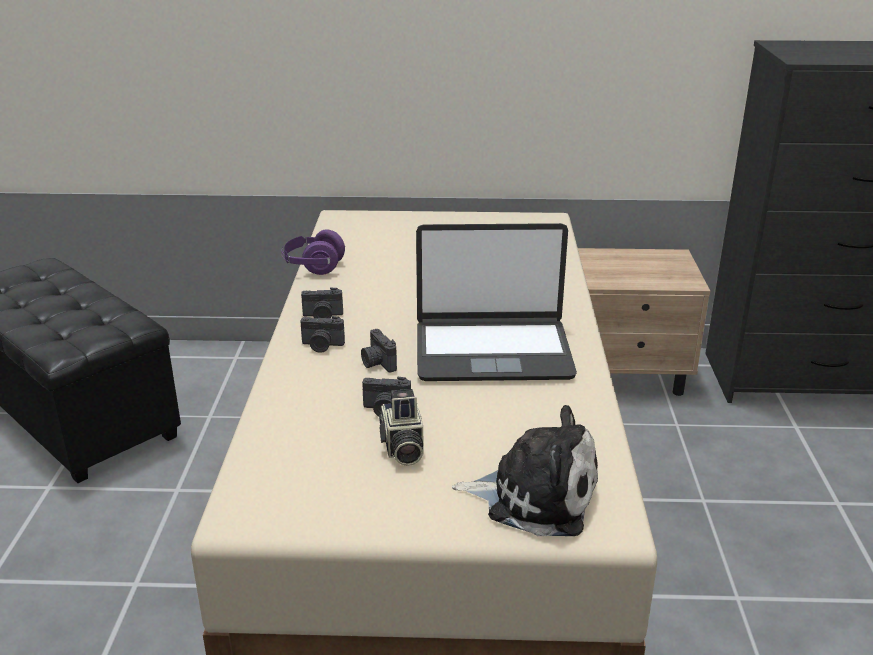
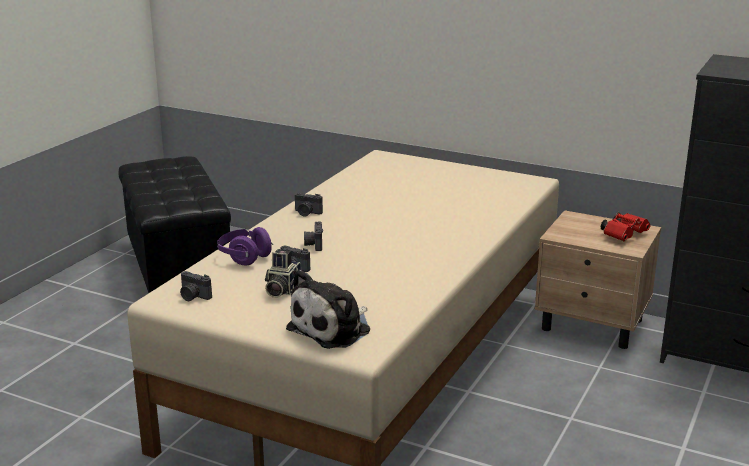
camera: 25 degrees right, 5 degrees down
(313, 267) = (331, 183): purple headphones -> purple headphones (244, 257)
(322, 346) = (289, 229): camera -> camera (193, 297)
(492, 351) = (395, 252): laptop -> none
(535, 496) = (333, 329): plush toy -> plush toy turned 90 degrees clockwise
(665, 266) = (624, 235): none -> red binoculars

